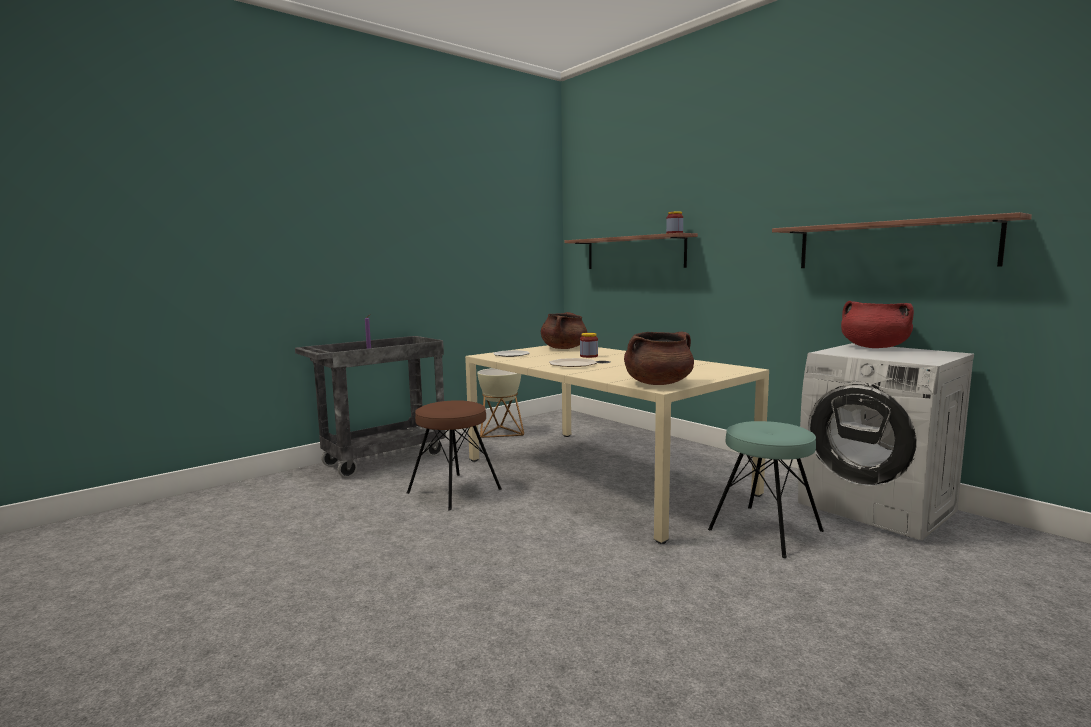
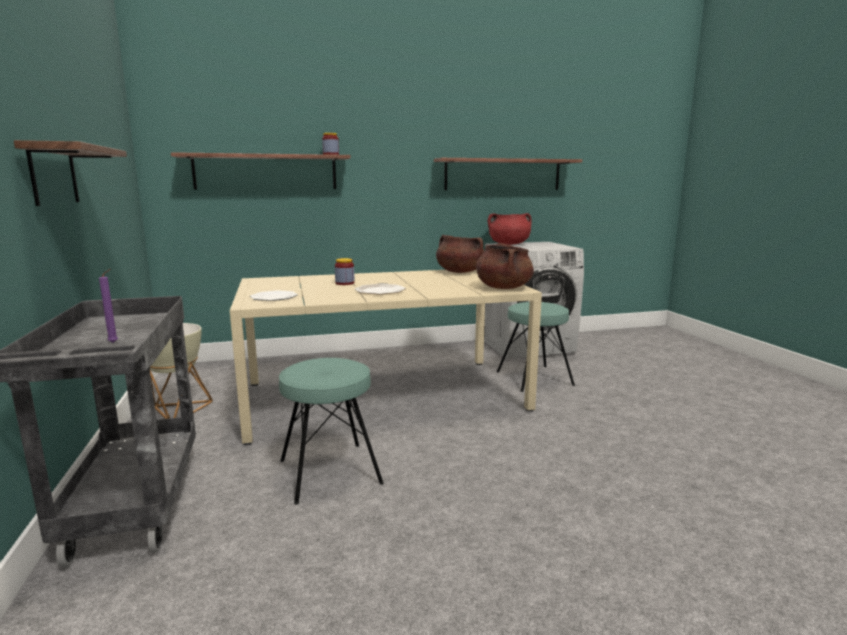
camera: 65 degrees left, 5 degrees up
(414, 261) = (53, 175): none -> shelf
(454, 491) = (329, 472): brown stool -> turquoise stool
(564, 348) = (279, 282): brown cooking pot -> brown cooking pot (459, 272)

